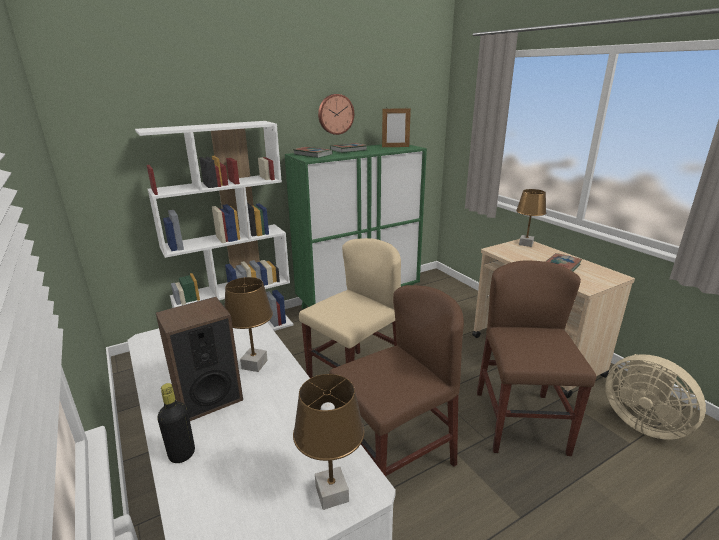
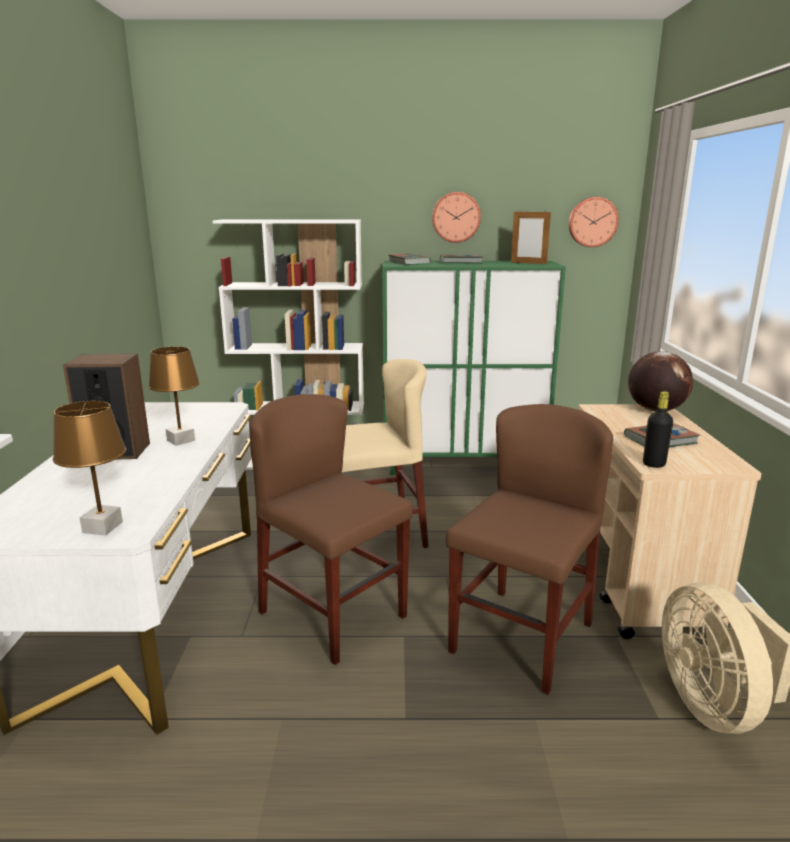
camera: 30 degrees right, 5 degrees down
(182, 454) = (50, 475): black bottle -> black bottle (654, 464)
(395, 458) = (333, 614): brown chair -> brown chair turned 135 degrees counterclockwise
(422, 112) = (592, 222): none -> wall clock
(525, 244) = (655, 410): brown table lamp -> globe

